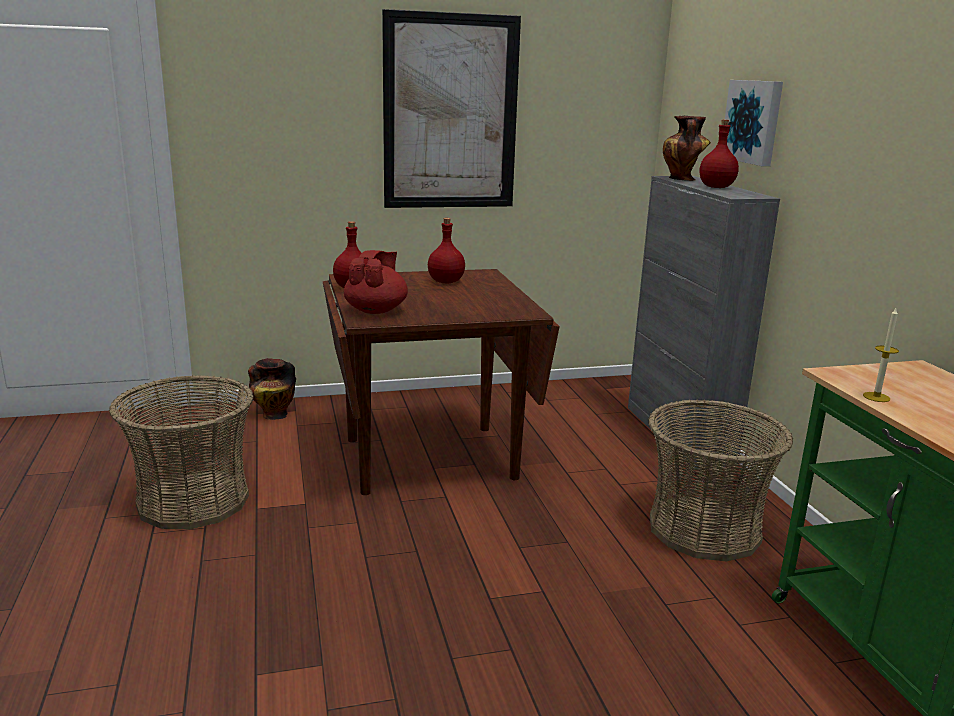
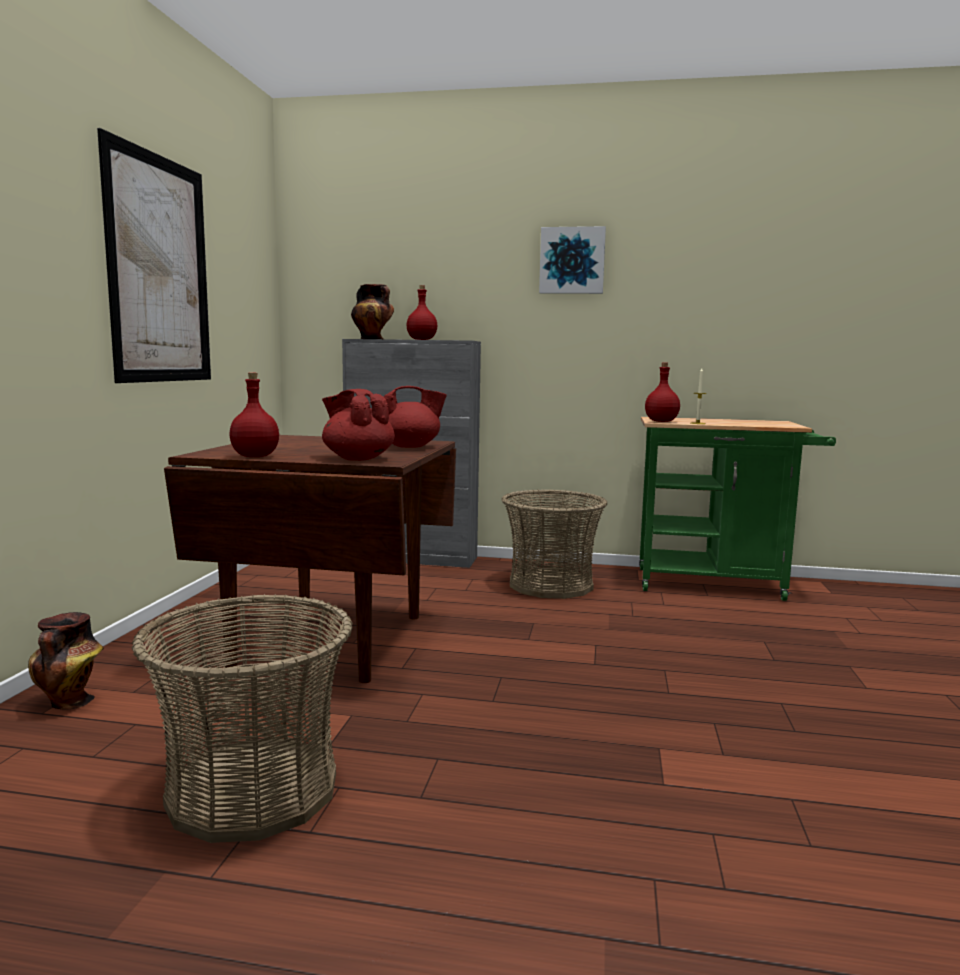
camera: 65 degrees left, 10 degrees down
(445, 282) = (293, 443): red bottle -> red bottle (660, 421)
(477, 312) = (410, 447): none -> red teapot
(753, 121) = (430, 288): picture -> picture (572, 261)

